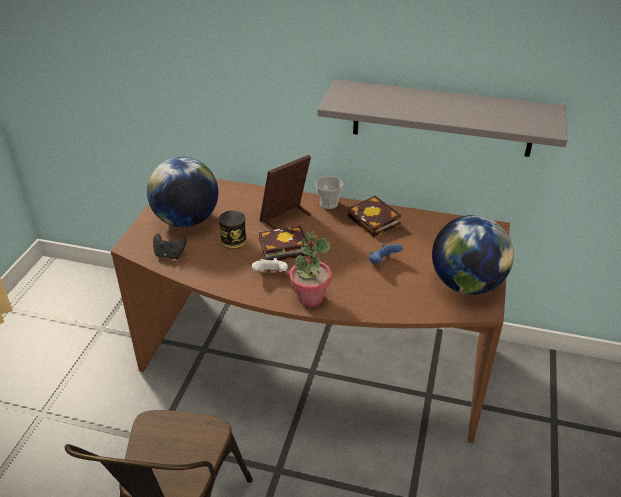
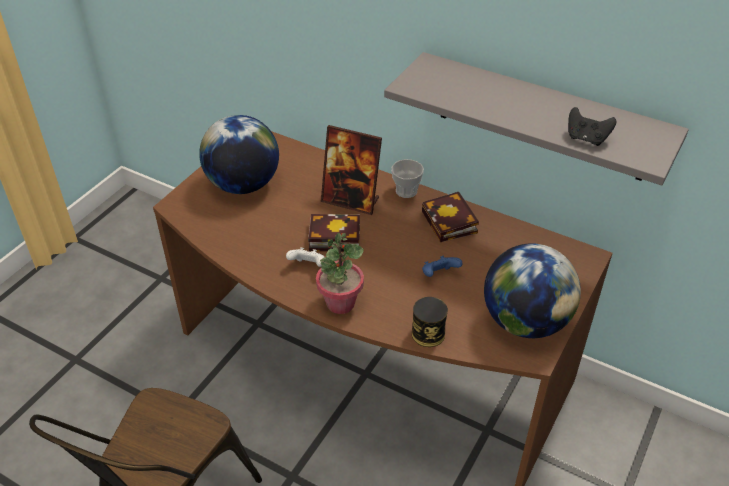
camera: 15 degrees right, 5 degrees up
(169, 255) = (211, 223): black game controller -> black game controller (586, 138)
(233, 240) = (284, 218): can -> can (428, 333)
(285, 218) = (351, 200): picture frame -> picture frame turned 135 degrees counterclockwise

